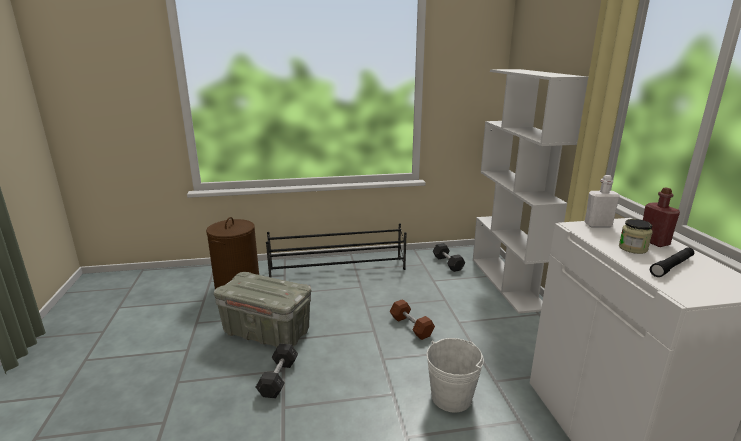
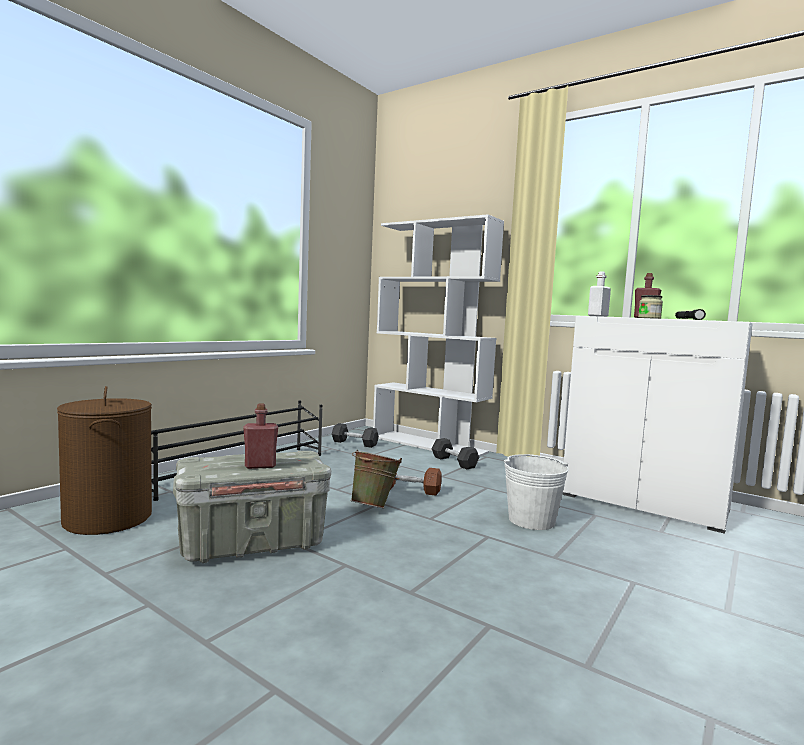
camera: 45 degrees left, 15 degrees down
(258, 292) = (260, 466): none -> red bottle
(278, 378) = (354, 573): grey dumbbell -> grey dumbbell (454, 462)
(365, 332) = (374, 507): none -> green bucket

